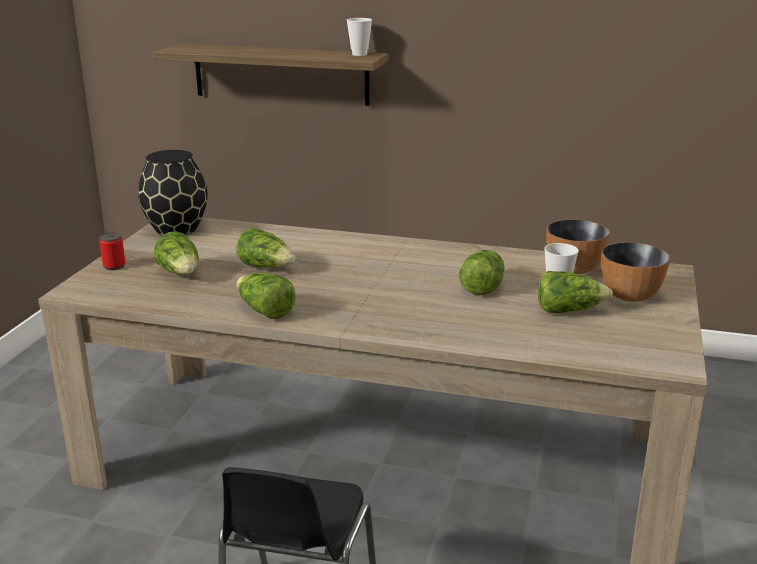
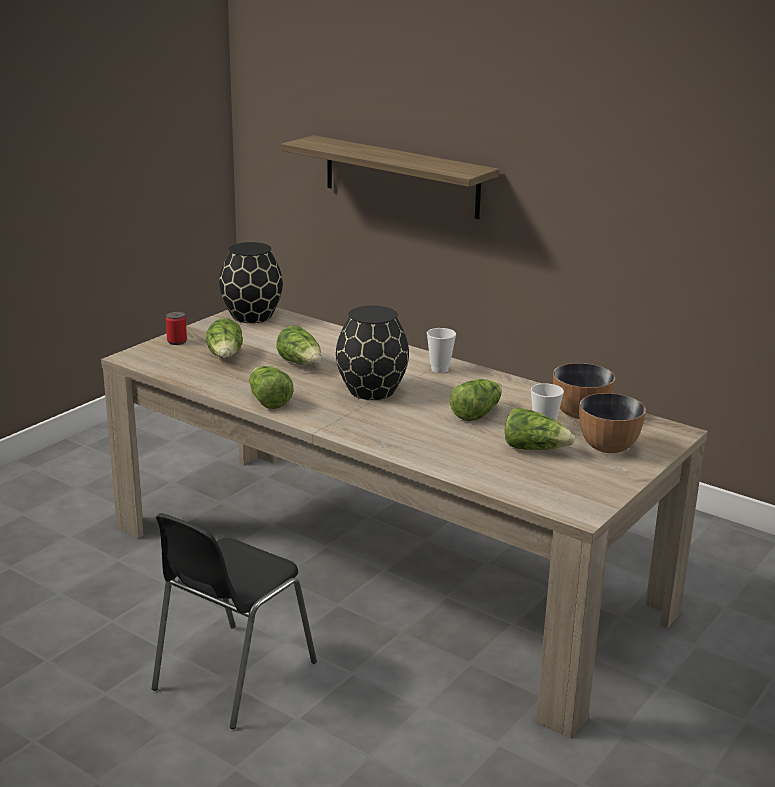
camera: 20 degrees right, 0 degrees up
(359, 54) = (468, 167): cup -> cup (439, 369)
(361, 281) = (372, 390): none -> black vase

